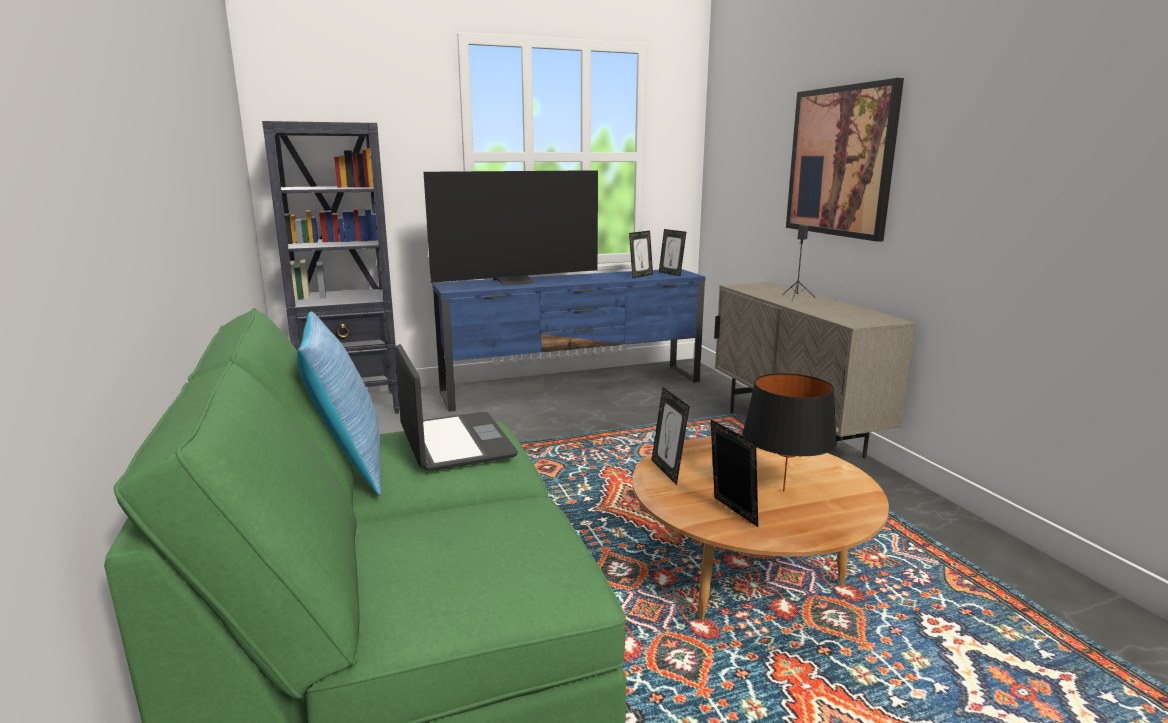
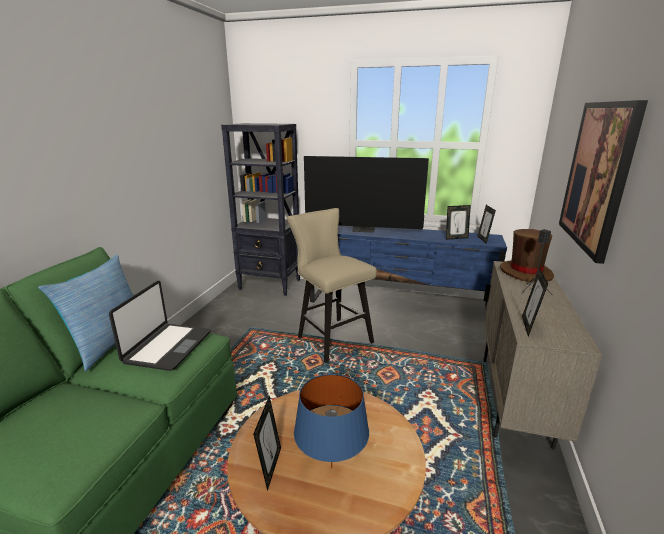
camera: 35 degrees right, 5 degrees up
(536, 440) = (331, 338): none -> beige stool
(668, 471) = (287, 410): picture frame -> picture frame (528, 326)
(765, 288) = (525, 273): none -> brown hat
(783, 491) = (331, 468): black table lamp -> blue table lamp

